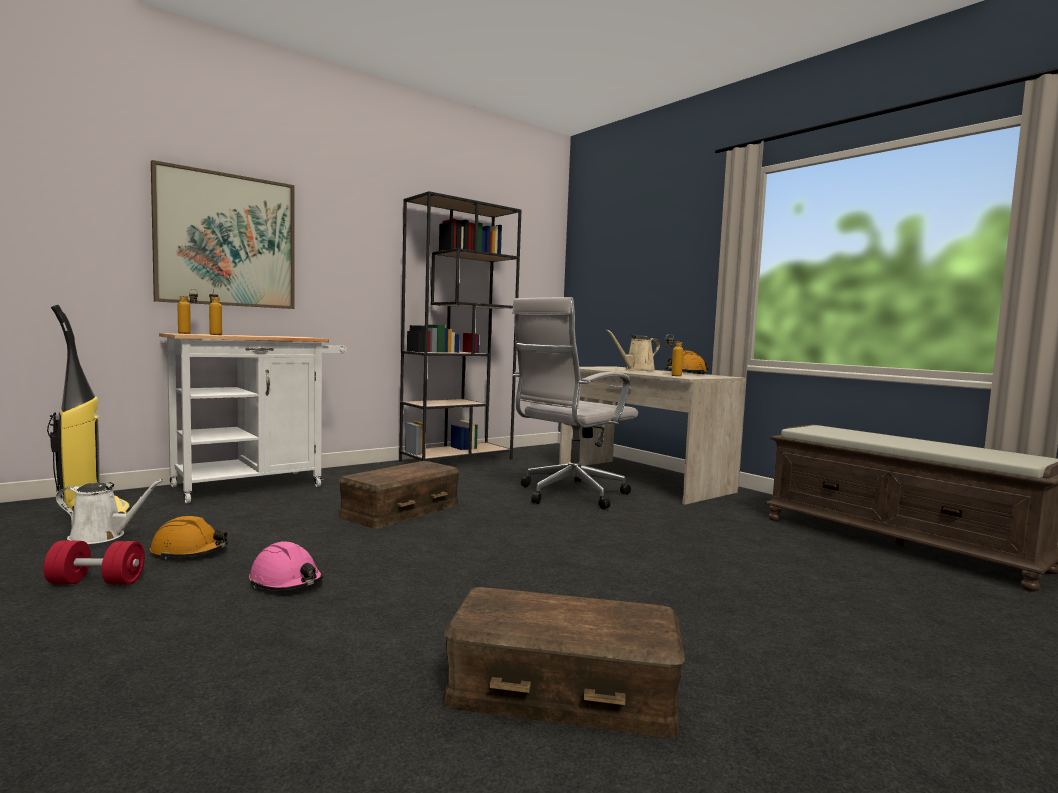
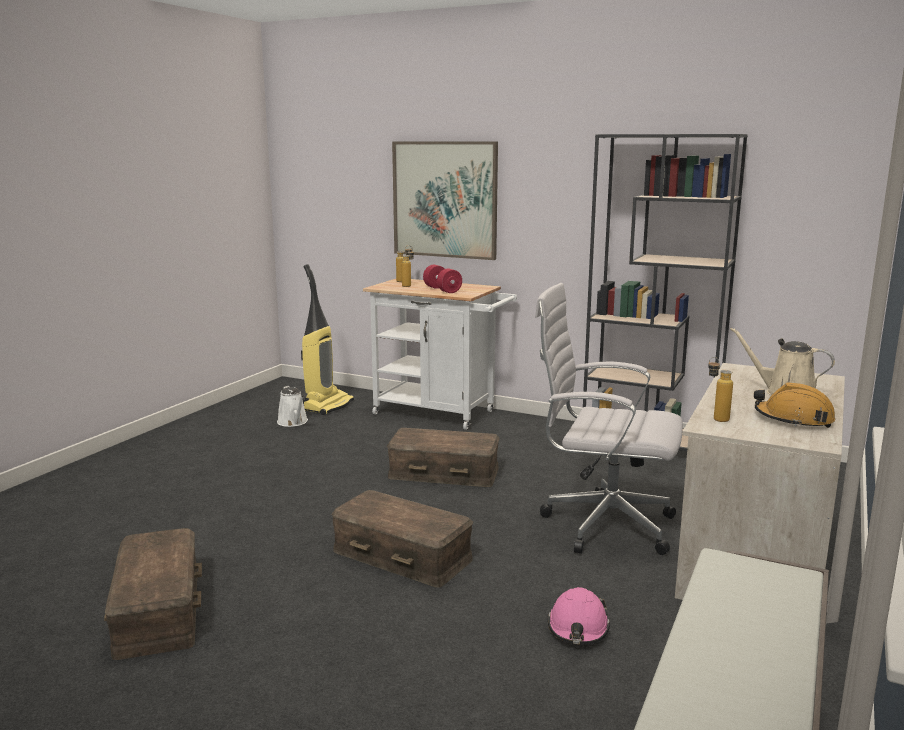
camera: 65 degrees right, 10 degrees up
(96, 582) = (229, 449): red dumbbell -> red dumbbell (442, 290)
(189, 552) = (289, 449): orange hard hat -> none
(286, 582) = (263, 488): pink hard hat -> pink hard hat (578, 628)
(550, 552) = (403, 554): none -> brown storage box

